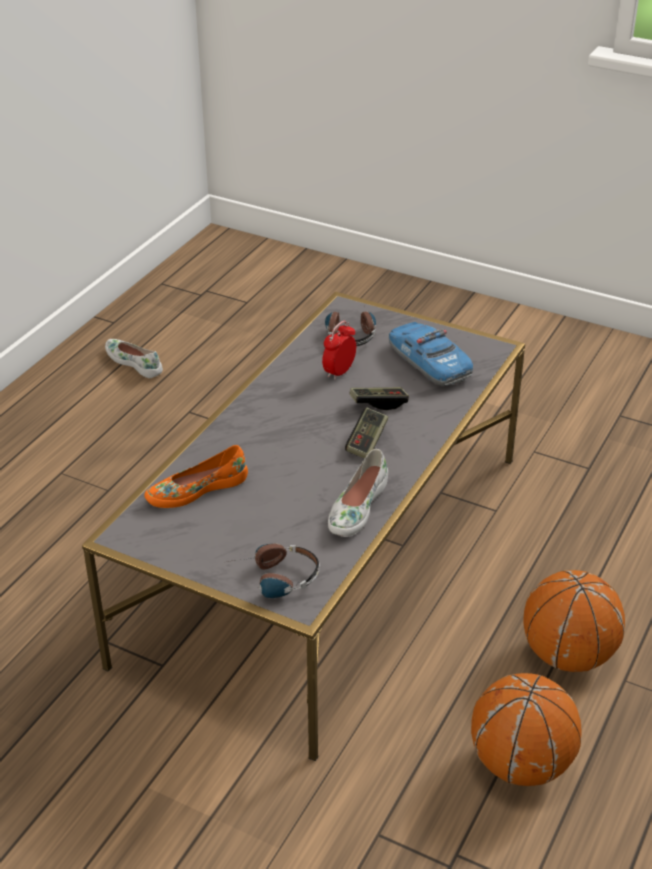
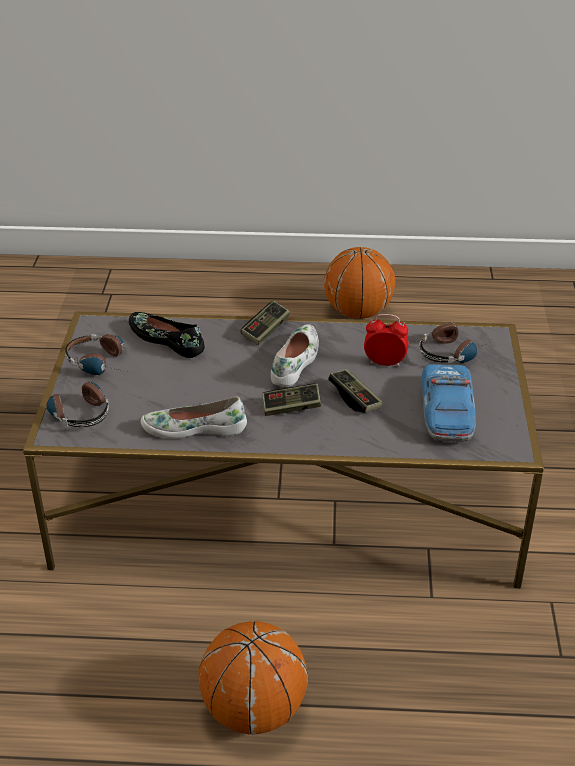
camera: 65 degrees right, 0 degrees up
(134, 362) = (450, 308): white shoe -> white shoe (296, 362)
(196, 489) = (167, 339): orange shoe -> black shoe
(203, 543) = (103, 363): none -> headphones
(234, 422) = (266, 330): none -> game controller
(428, 362) = (447, 411): toy car -> toy car turned 150 degrees clockwise
(520, 763) = (96, 709): basketball -> basketball (358, 312)

